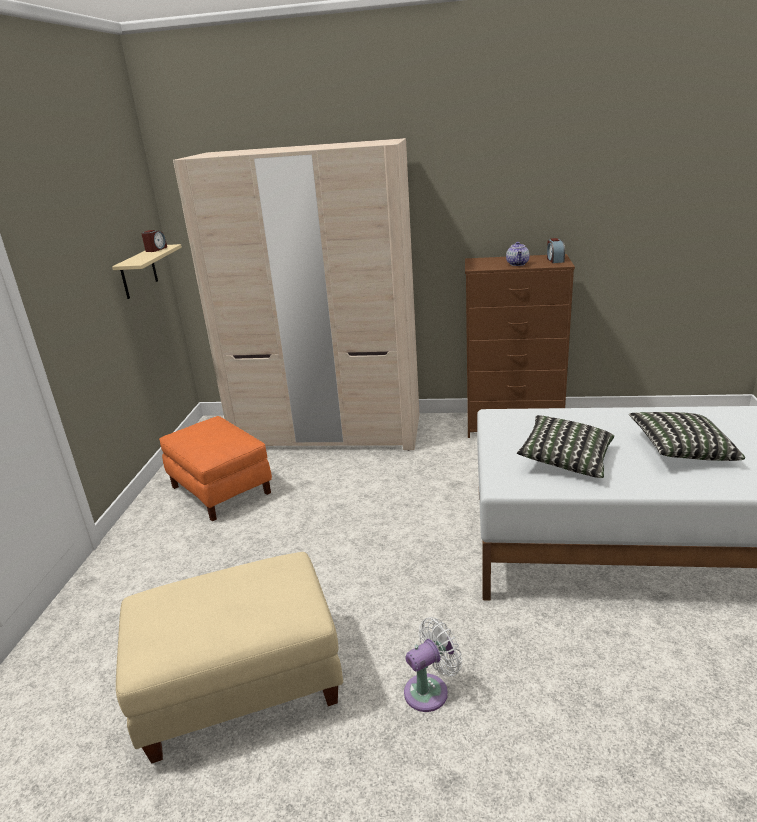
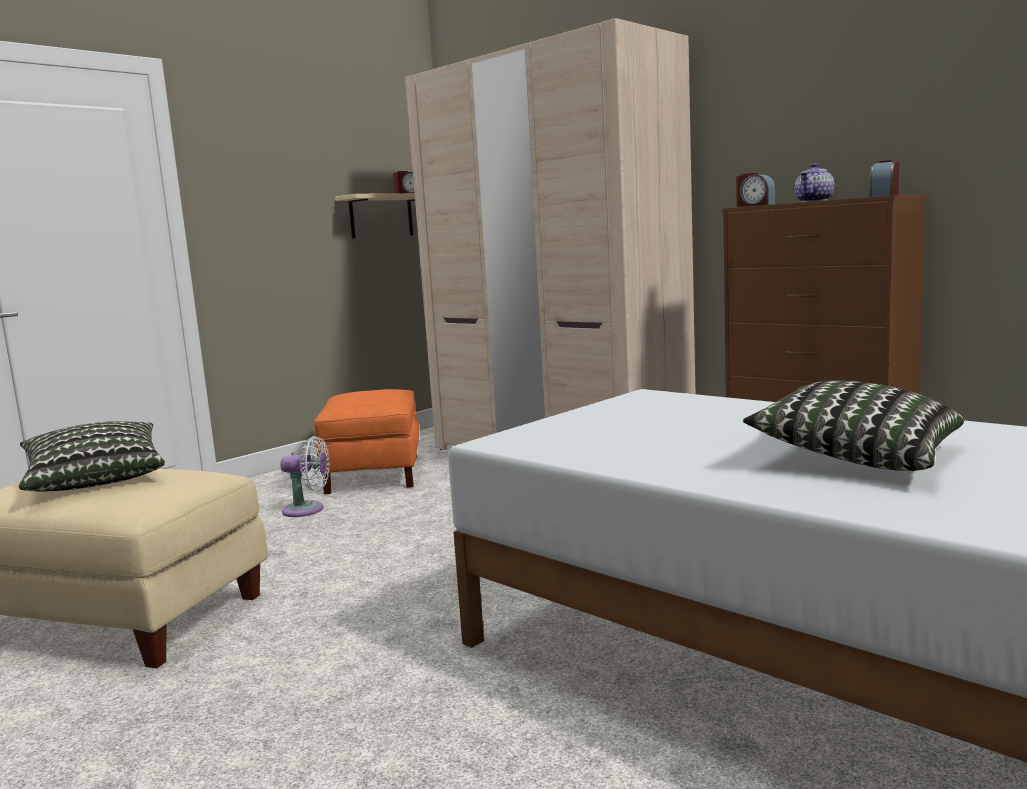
camera: 35 degrees right, 15 degrees down
(430, 690) = (251, 700): white fan -> white fan (307, 510)
(481, 267) = (755, 205): none -> alarm clock
(566, 460) = (638, 437): pillow -> pillow (96, 479)

